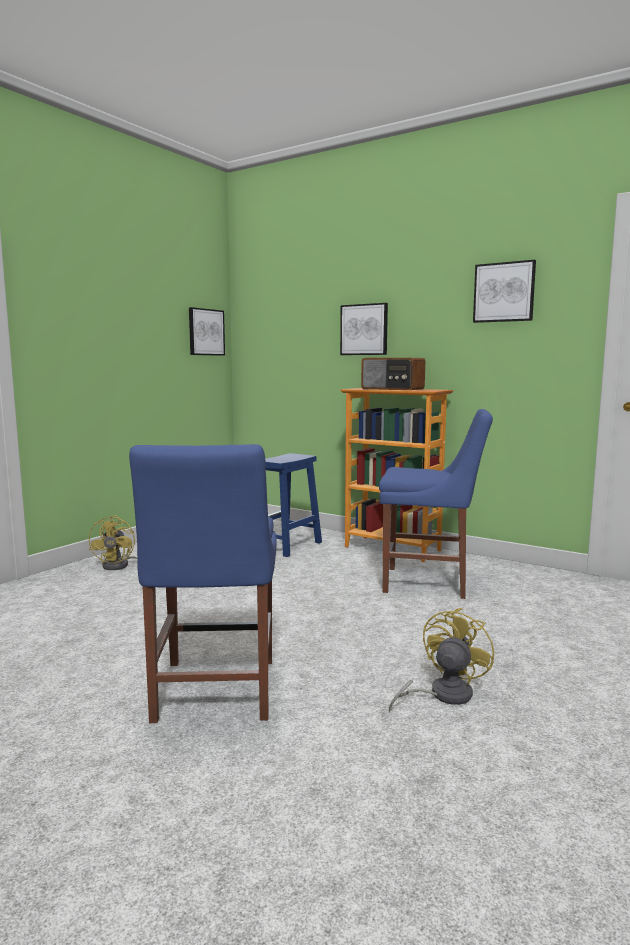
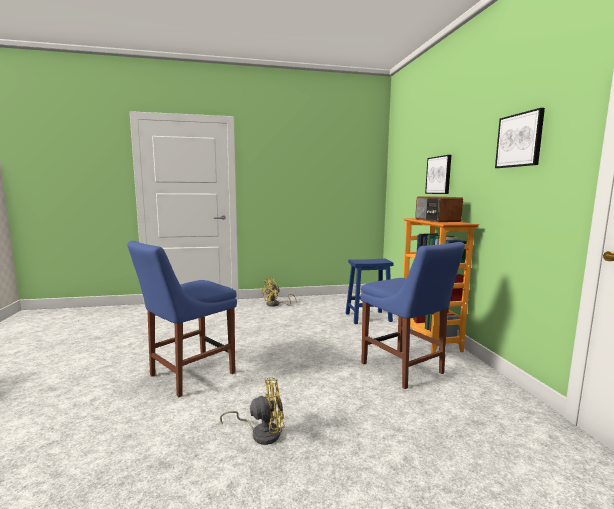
camera: 45 degrees right, 0 degrees up
(206, 332) = (364, 178): picture -> none

